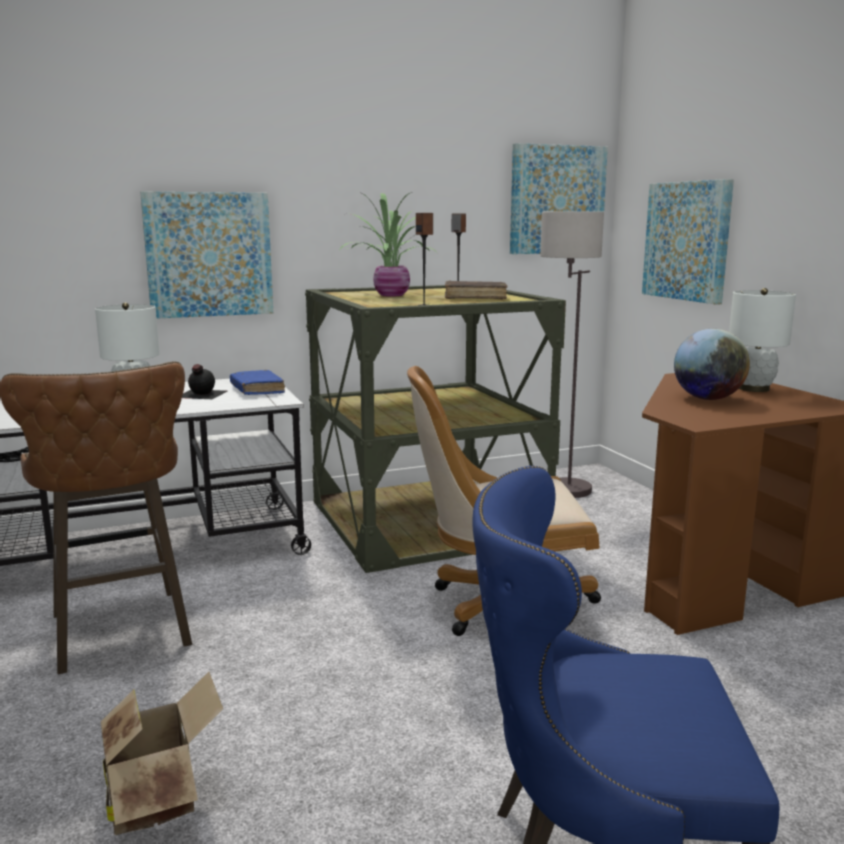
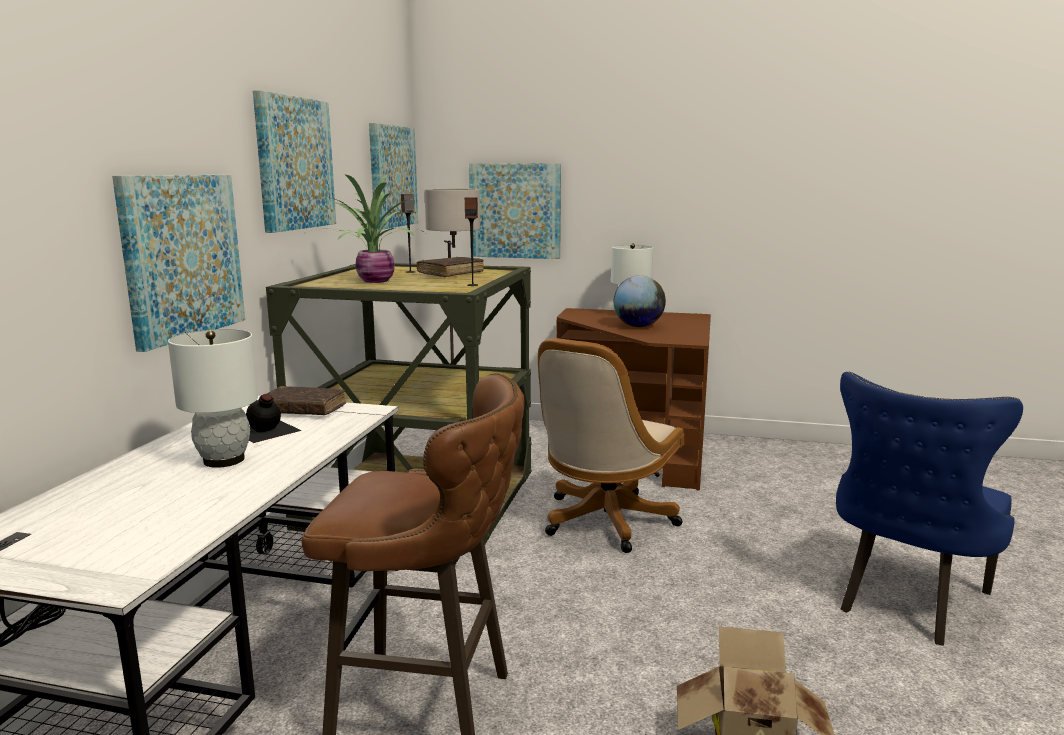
camera: 55 degrees left, 0 degrees up
(257, 390) = (303, 410): blue book -> brown book
(371, 184) = (294, 163): none -> picture

